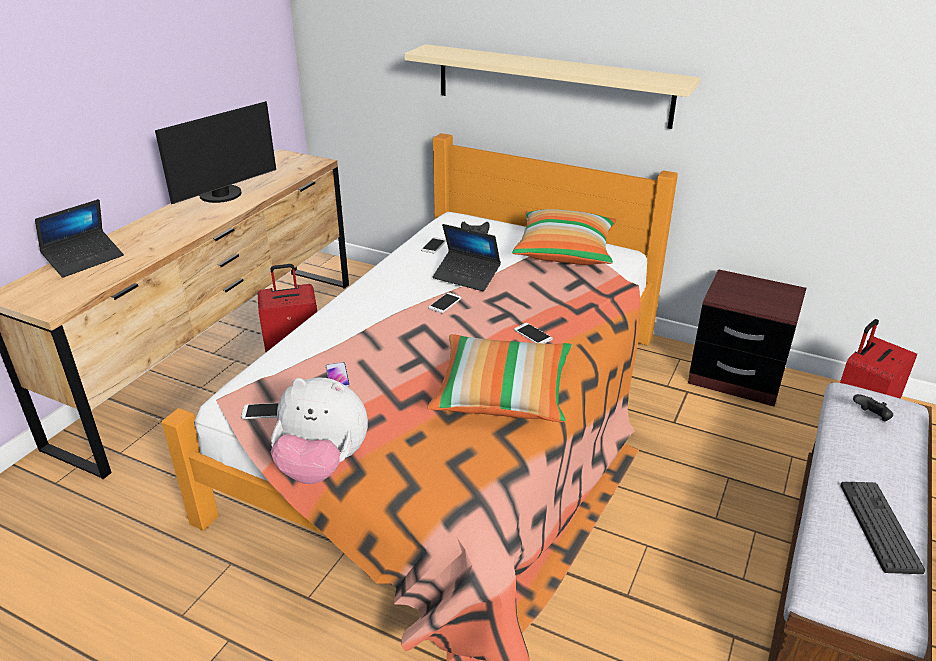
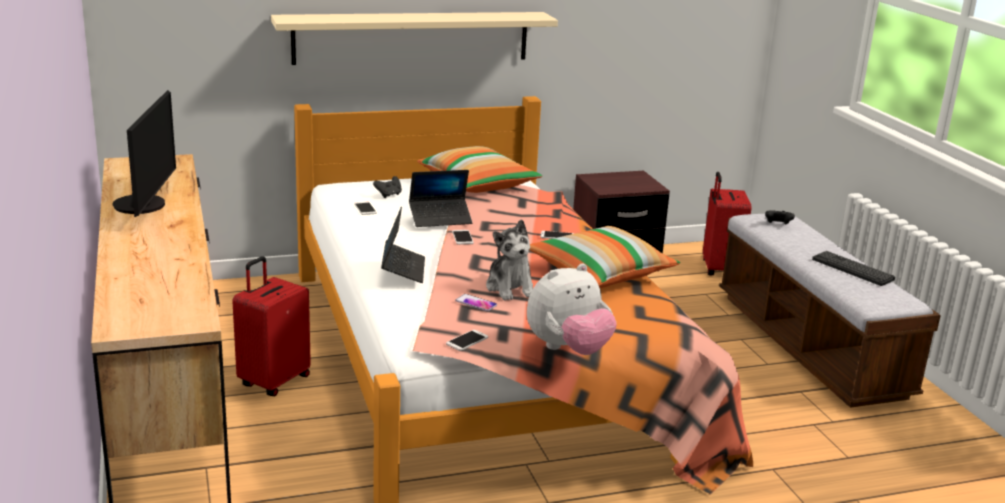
camera: 45 degrees left, 10 degrees down
(85, 260) = (130, 285): laptop -> laptop (403, 269)
(395, 373) = (510, 288): none -> plush toy

